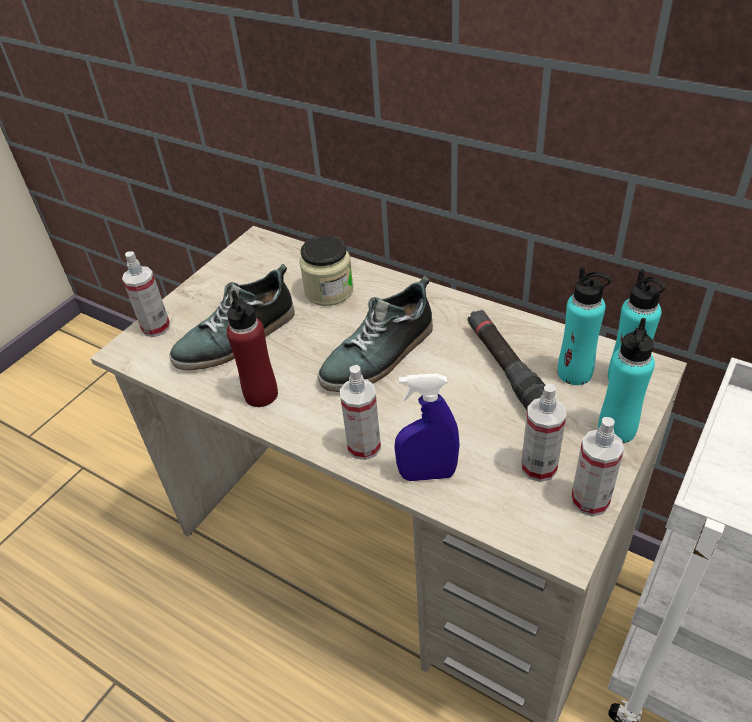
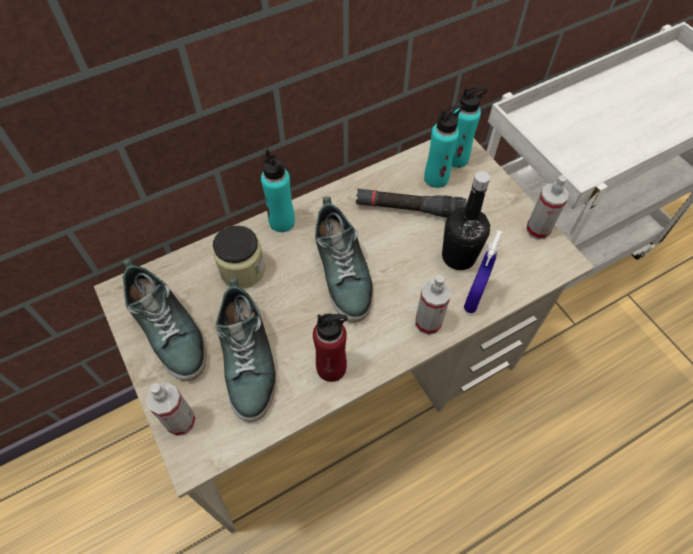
camera: 65 degrees left, 15 degrees up
(238, 280) = (169, 329): none -> shoe
(476, 437) = (458, 257): none -> black bottle
(538, 467) = (501, 239): spray bottle -> none
(616, 429) = (493, 187): turquoise bottle -> turquoise bottle (282, 222)

